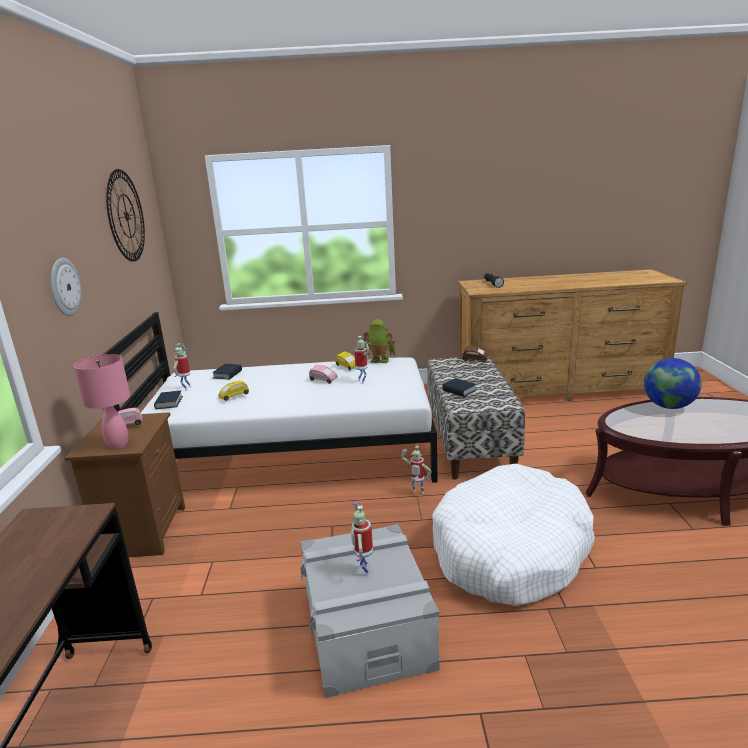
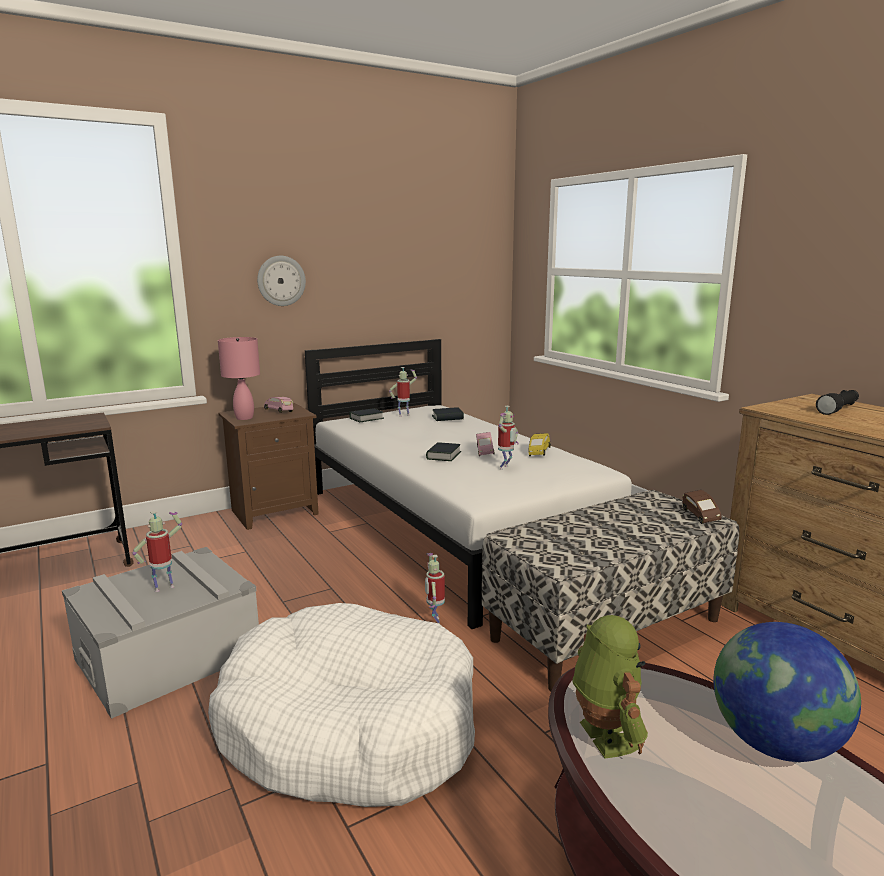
camera: 60 degrees right, 5 degrees down
(126, 216) = (427, 237): wall clock -> none
(234, 397) = (402, 433): yellow toy car -> none
(379, 361) = (579, 462): toy robot -> toy robot (603, 736)
(459, 390) = (565, 527): book -> book (443, 456)

